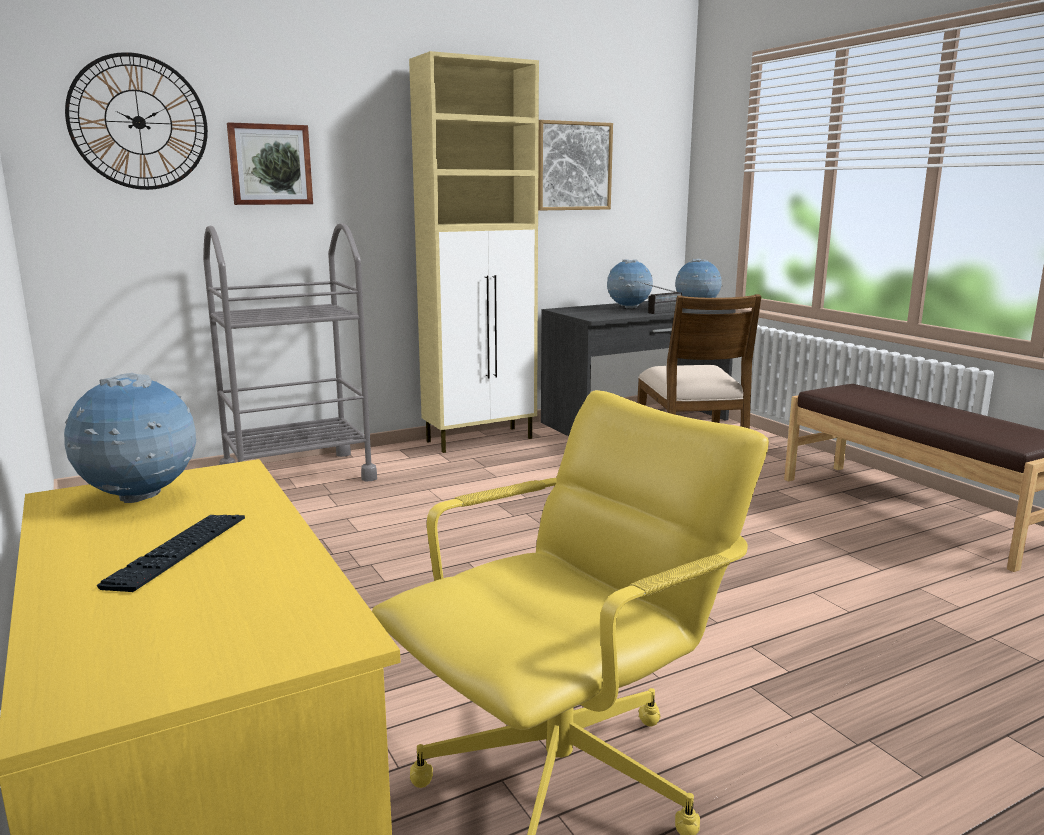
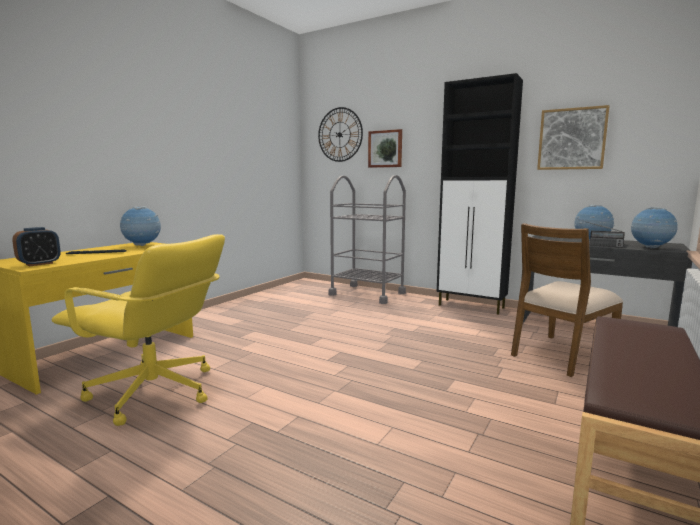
camera: 60 degrees right, 5 degrees down
(280, 627) = (39, 264): none -> alarm clock
(481, 439) = (472, 306): beige cabinet -> black cabinet

